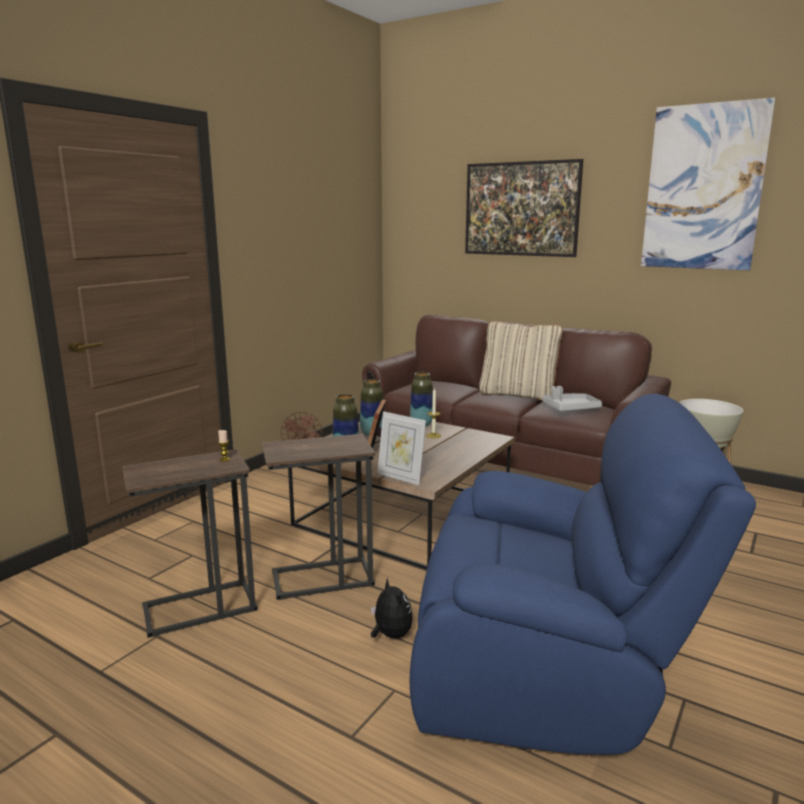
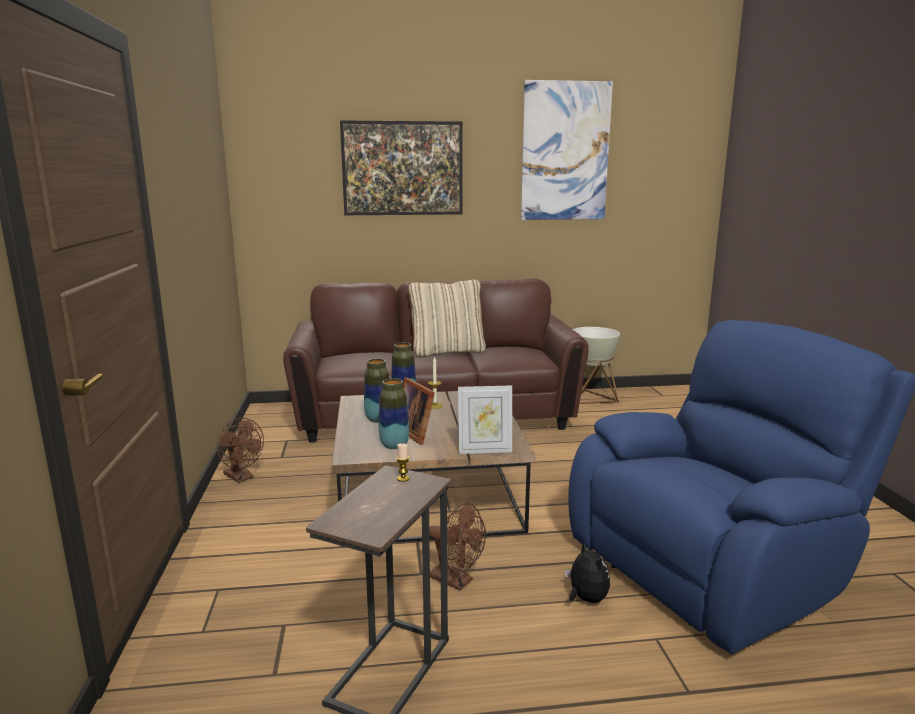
camera: 40 degrees left, 0 degrees up
(323, 578) = (456, 581): brown side table -> brown fan
(390, 635) = (586, 599): plush toy -> plush toy turned 45 degrees clockwise
(570, 408) = (511, 354): grey tray -> none

